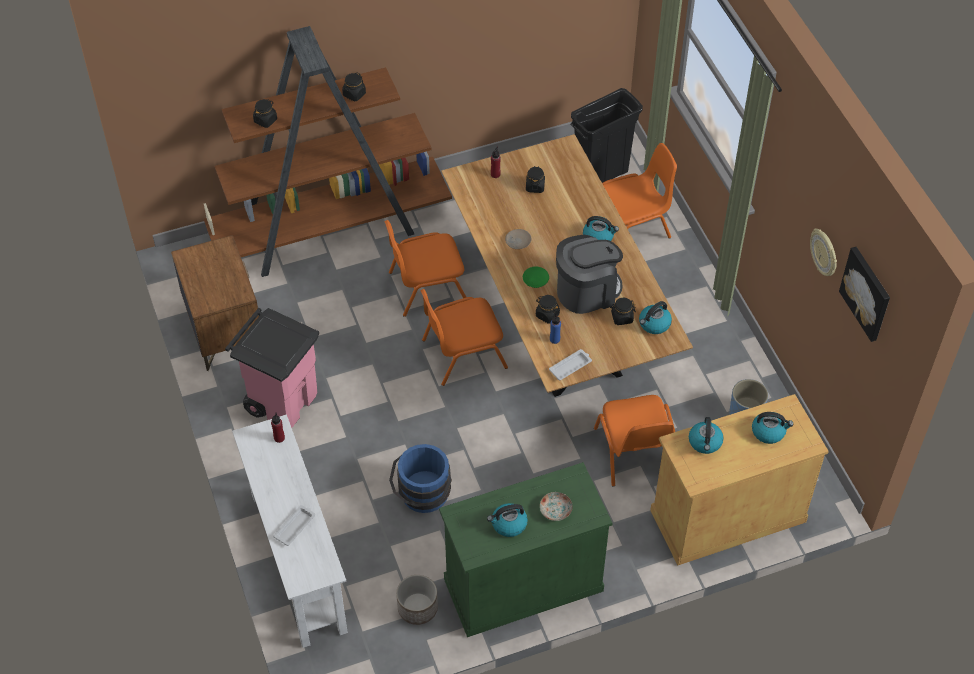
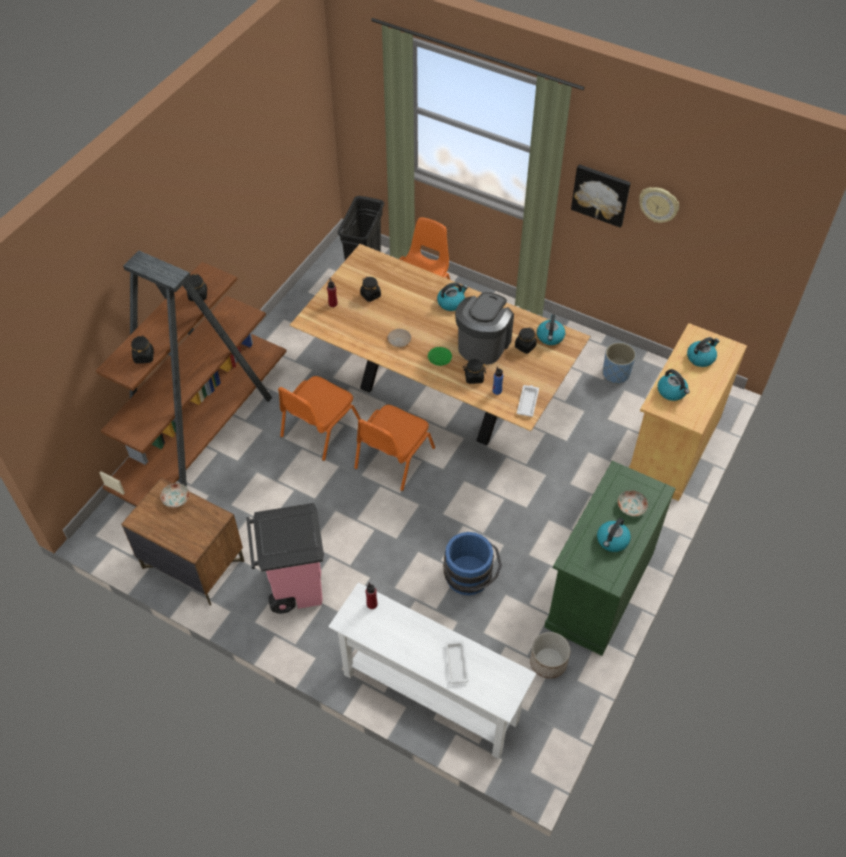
camera: 40 degrees left, 0 degrees up
(226, 259) = (175, 499): none -> plate
(635, 453) = (576, 446): orange chair -> none
(867, 293) = (727, 208): picture -> picture (601, 194)

